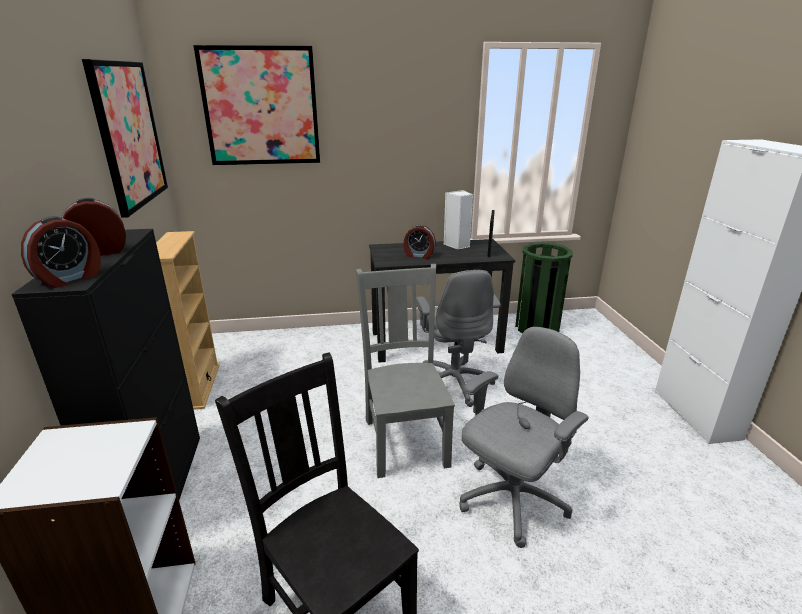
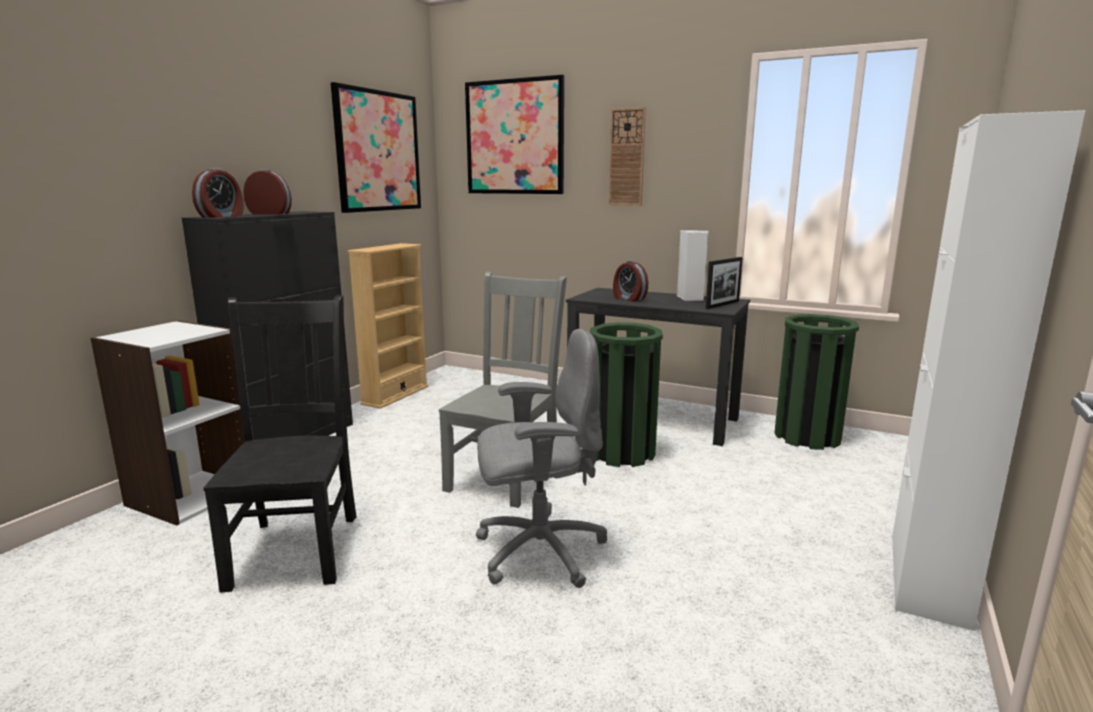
camera: 35 degrees right, 10 degrees down
(70, 278) = (222, 216): alarm clock -> alarm clock turned 45 degrees counterclockwise
(380, 127) = (627, 157): none -> wall clock
(454, 383) = (621, 452): grey office chair -> green trash can

